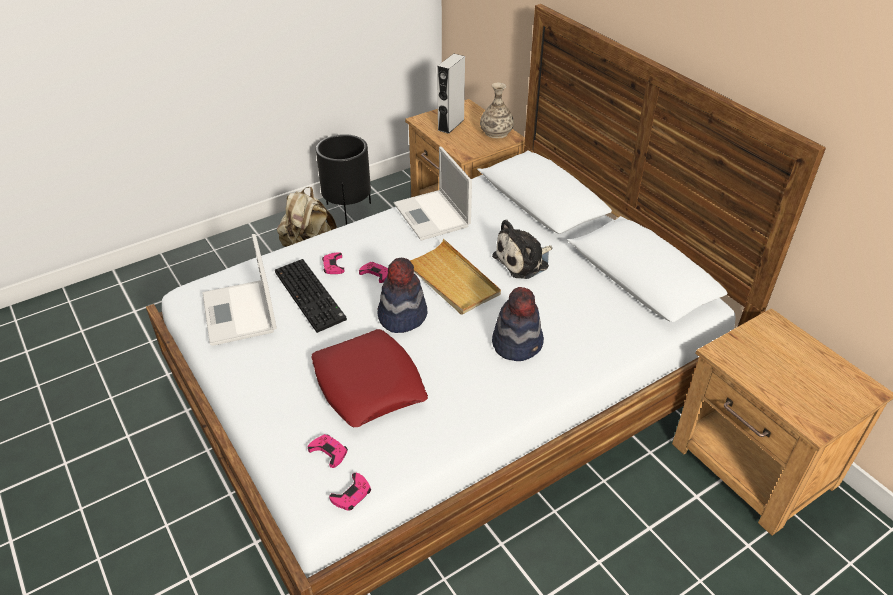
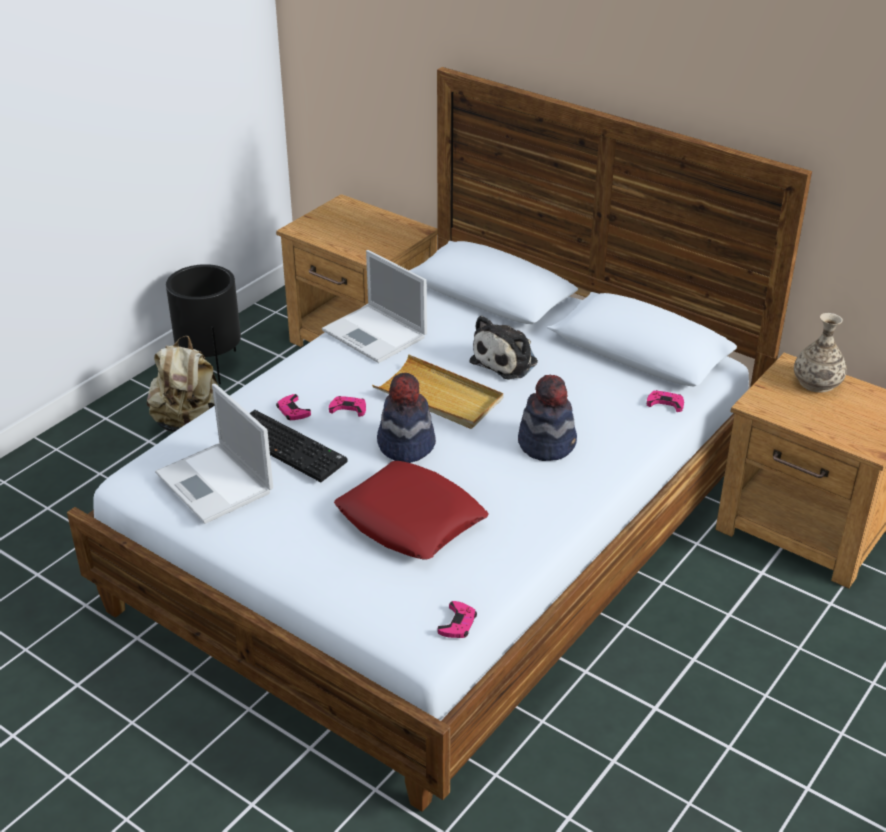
camera: 20 degrees left, 5 degrees down
(329, 452) = (408, 592): pink game controller -> pink game controller (665, 403)
(451, 124) = (337, 228): grey speaker -> none
(496, 133) = (398, 228): vase -> vase (817, 383)

